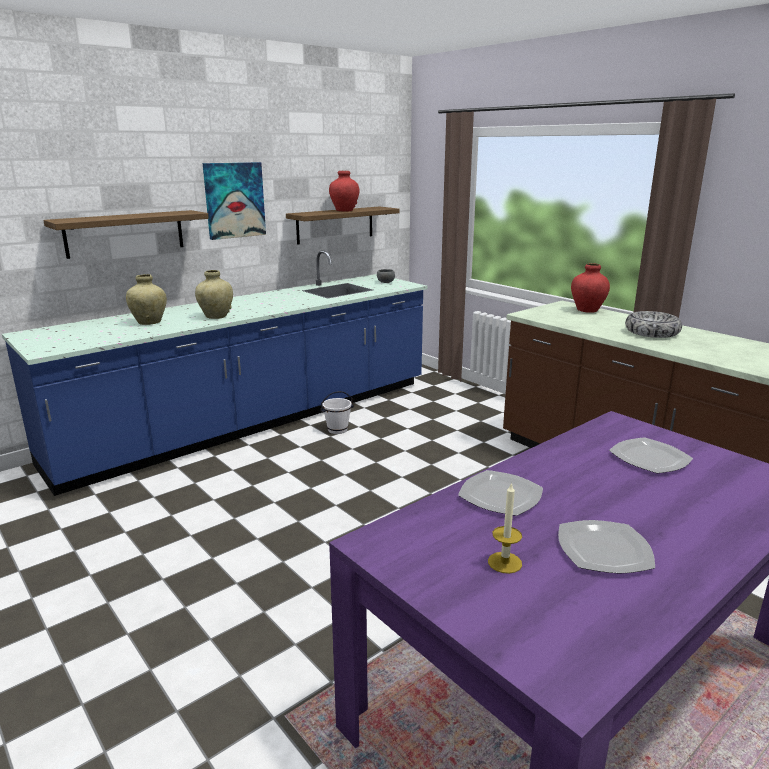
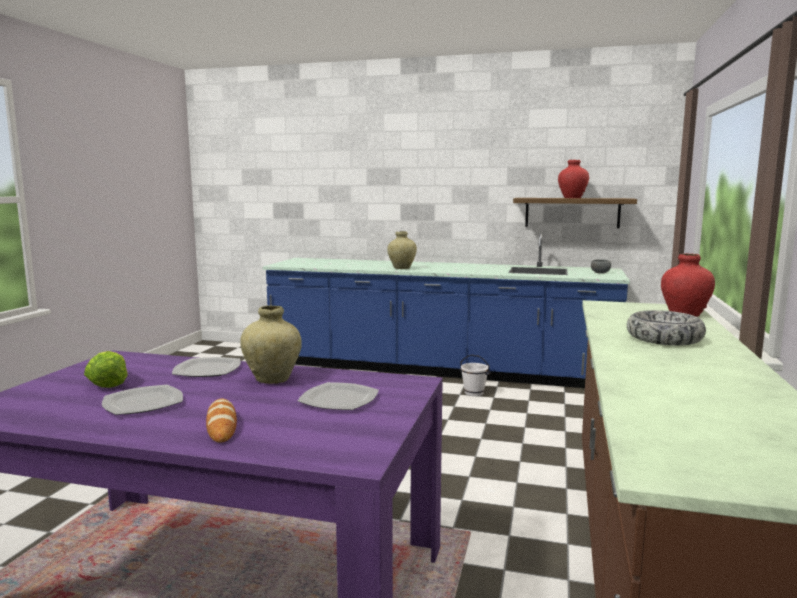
camera: 55 degrees right, 10 degrees down
(125, 233) = (377, 202): shelf -> none
(149, 322) = (361, 264): beige vase -> beige vase (272, 379)
(234, 200) = (466, 183): picture -> none
(504, 562) = (108, 383): candle -> lettuce
(697, 519) = (221, 425): none -> bread

